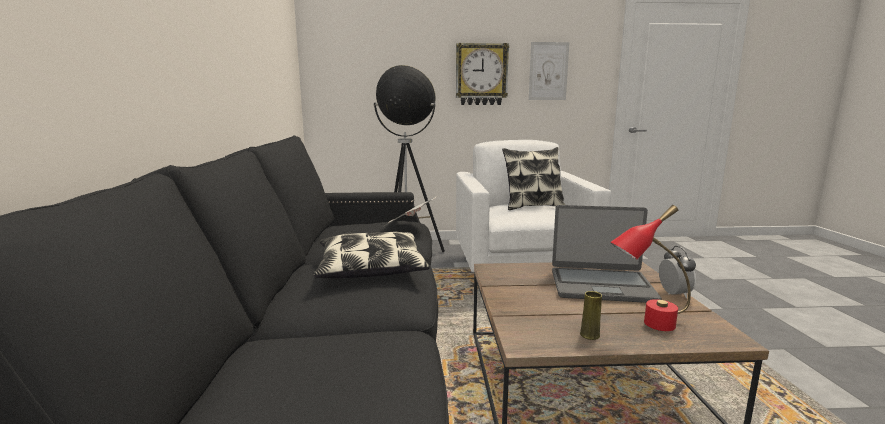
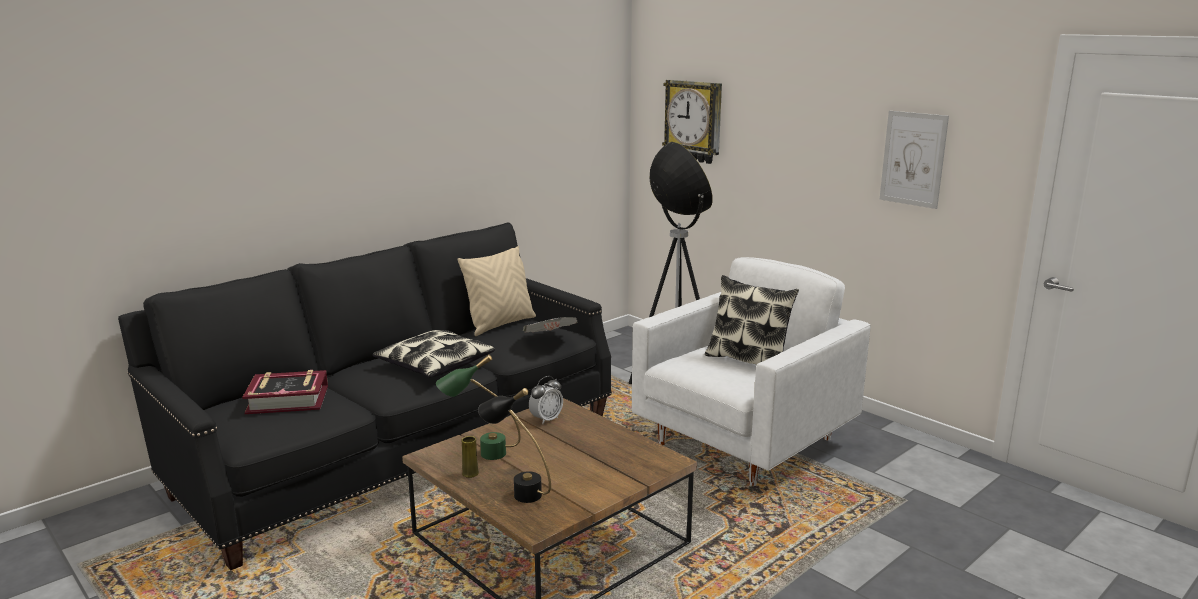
camera: 50 degrees right, 5 degrees up
(307, 365) = (288, 400): none -> book
(333, 232) = (500, 324): none -> beige pillow
(481, 74) = (818, 152): wall clock -> wall clock (694, 121)
(548, 318) = (480, 453): none -> green table lamp
(601, 285) = (585, 457): laptop -> none
(646, 325) = (517, 491): red table lamp -> black table lamp
(674, 294) = (612, 491): alarm clock -> alarm clock (546, 419)

